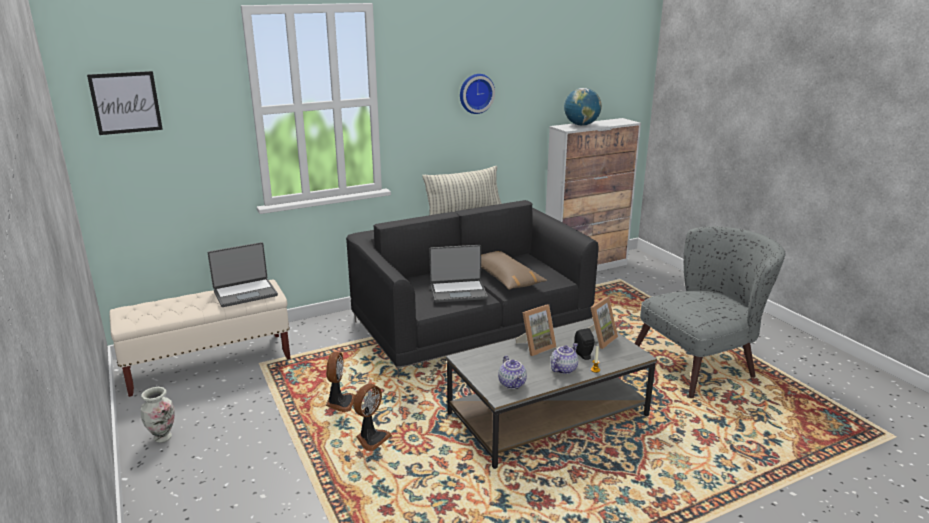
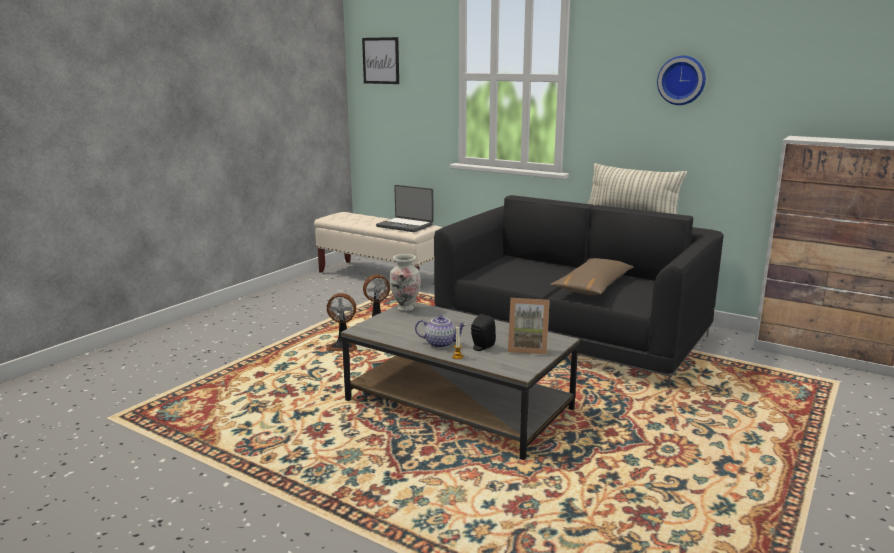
camera: 60 degrees right, 5 degrees down
(163, 437) = (286, 293): vase -> vase (405, 308)
(458, 292) = (528, 277): laptop -> none
(513, 384) = (387, 330): teapot -> none
(535, 347) = (469, 325): picture frame -> none
(581, 125) = (833, 139): globe -> none
(702, 363) = (706, 479): grey armchair -> none

